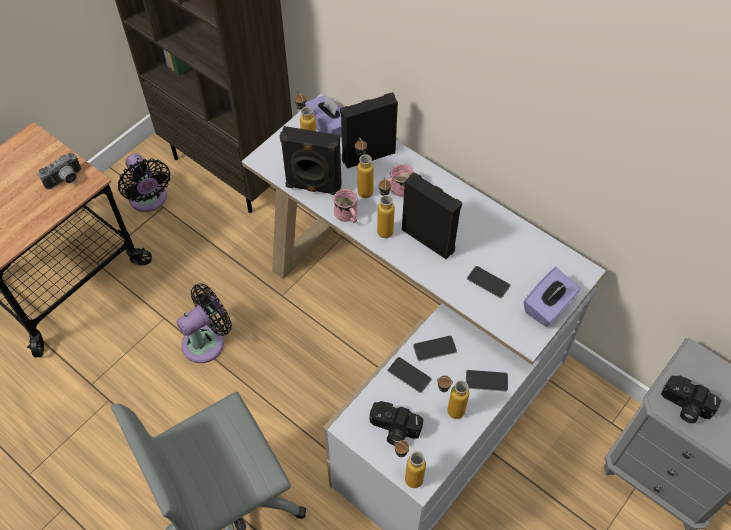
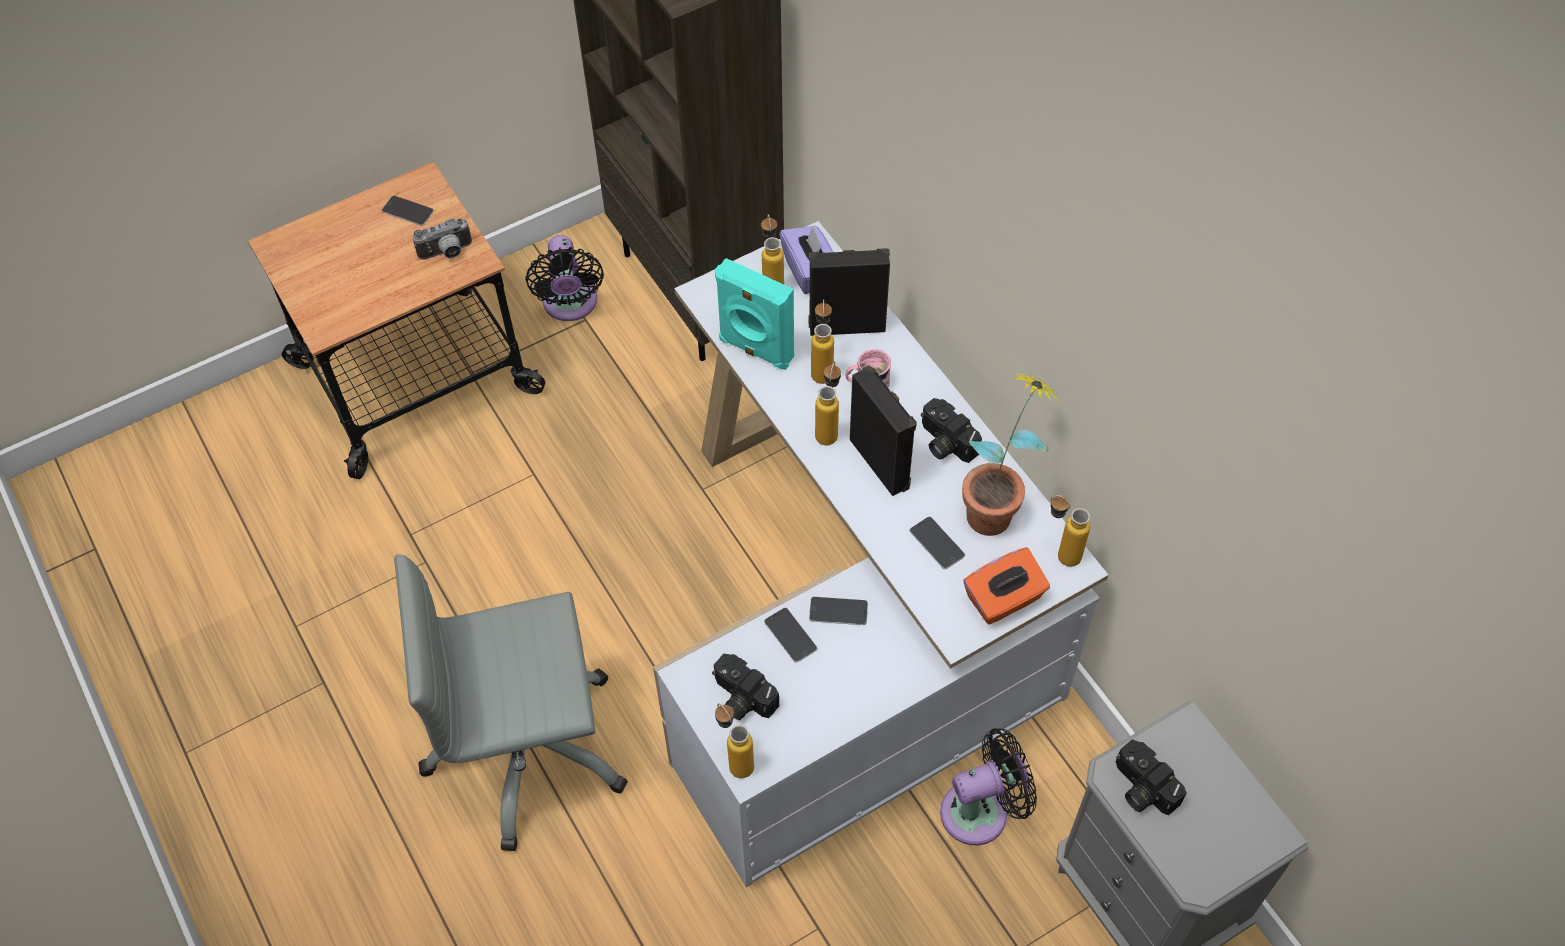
camera: 20 degrees right, 0 degrees up
(207, 341) = (579, 522): black fan -> black fan (981, 811)
(313, 187) = (755, 350): black speaker -> turquoise speaker
(347, 216) = (784, 401): pink mug -> none
(448, 410) = (823, 695): bottle -> bottle (1060, 553)
(464, 214) = (944, 442): none -> camera
(486, 380) = (890, 673): phone -> phone (407, 211)
(517, 247) = (998, 507): none -> potted plant
(548, 307) = (1004, 599): purple tissue box -> orange tissue box

